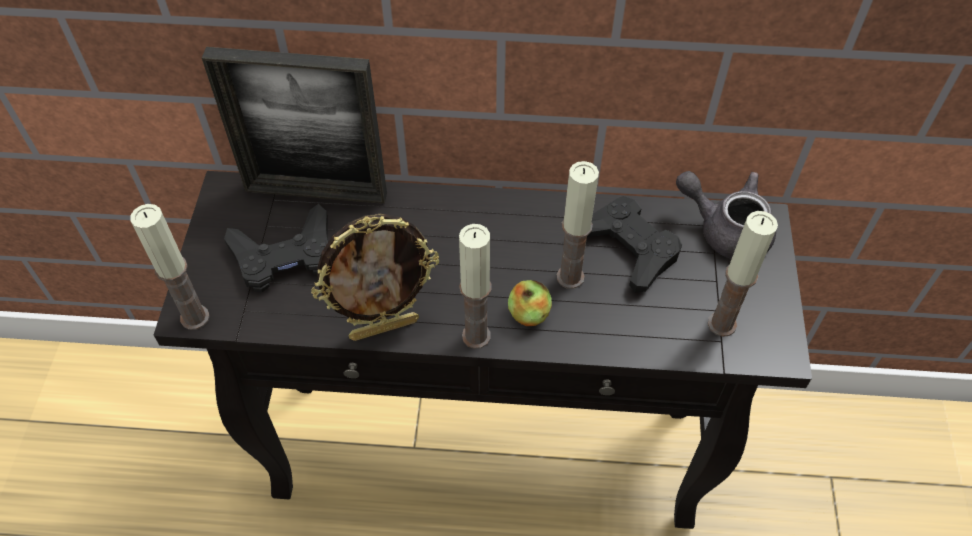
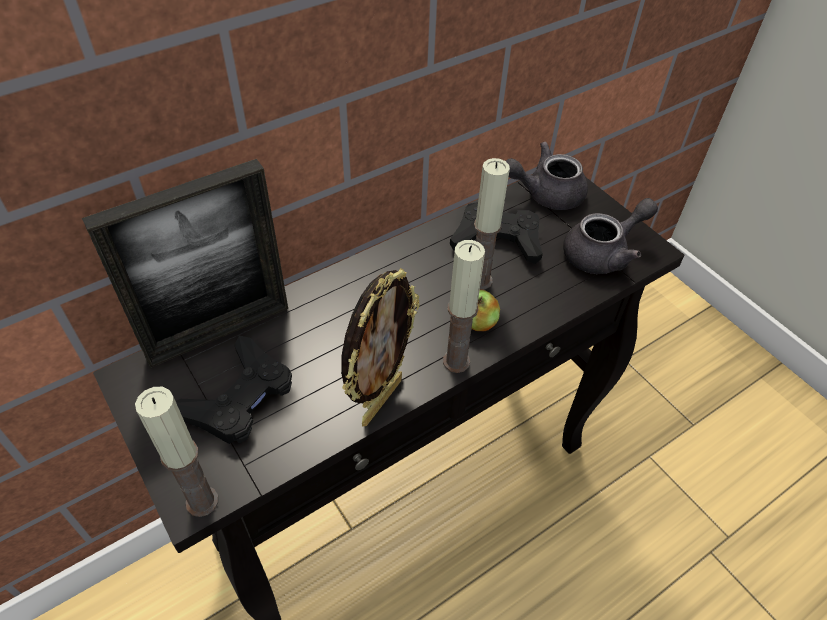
camera: 40 degrees left, 5 degrees down
(721, 324) = (603, 253): candle -> grey teapot

